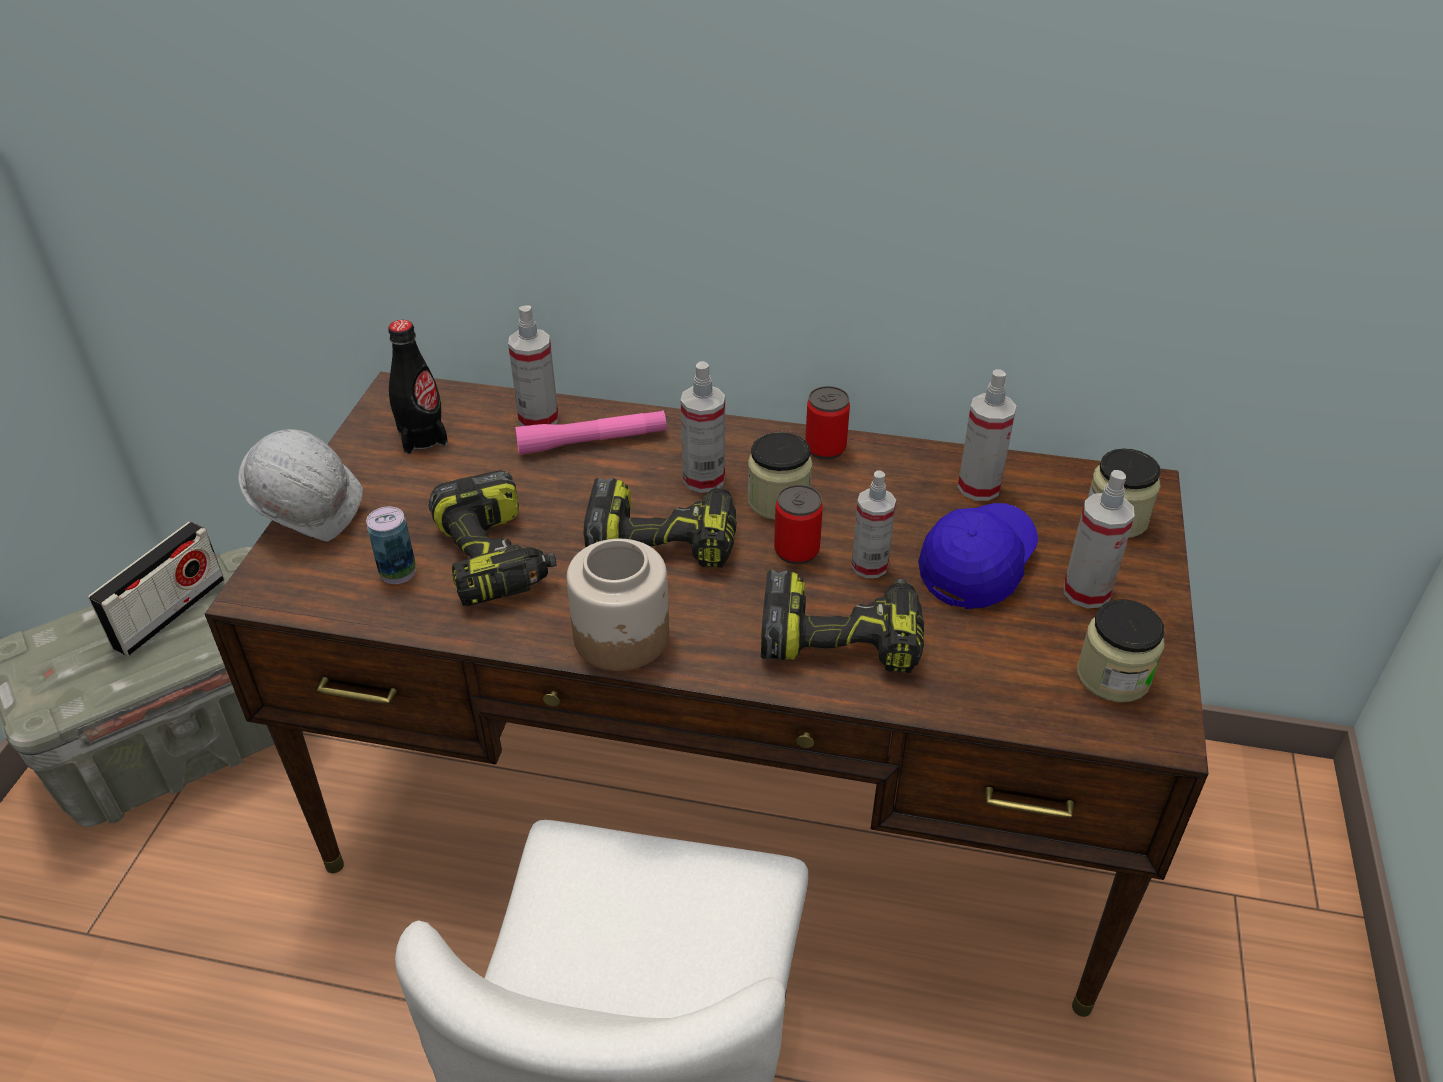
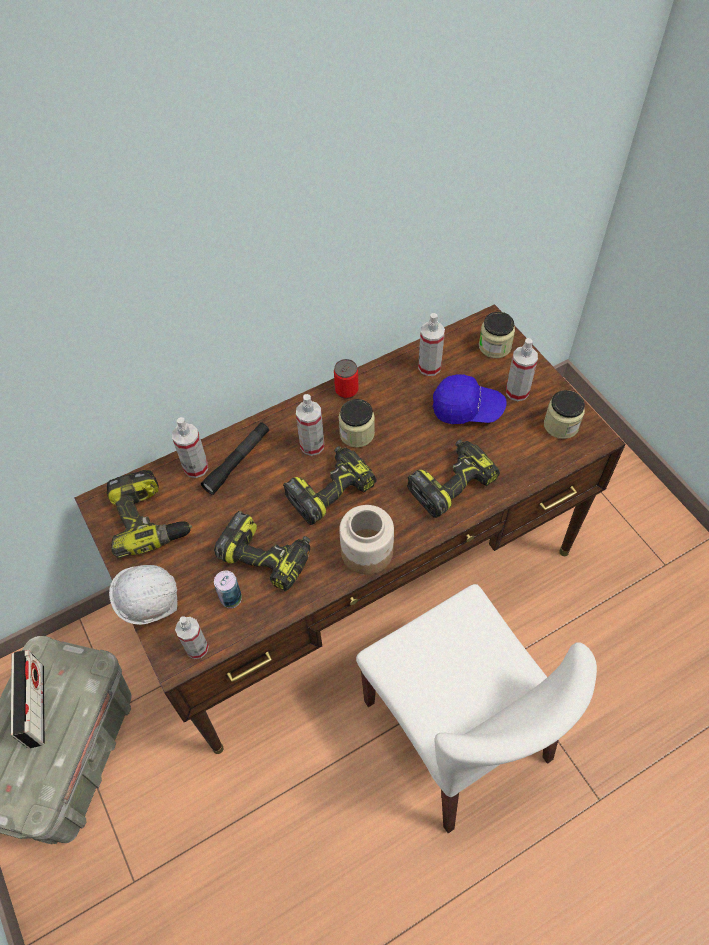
camera: 40 degrees left, 15 degrees up
(422, 437) = (149, 519): black bottle -> power drill
(592, 441) = (237, 461): pink flashlight -> black flashlight
(796, 550) = (391, 454): can -> none
(869, 566) = (427, 440): spray bottle -> spray bottle (197, 648)
(977, 566) = (467, 409): blue cap -> blue cap turned 105 degrees clockwise

